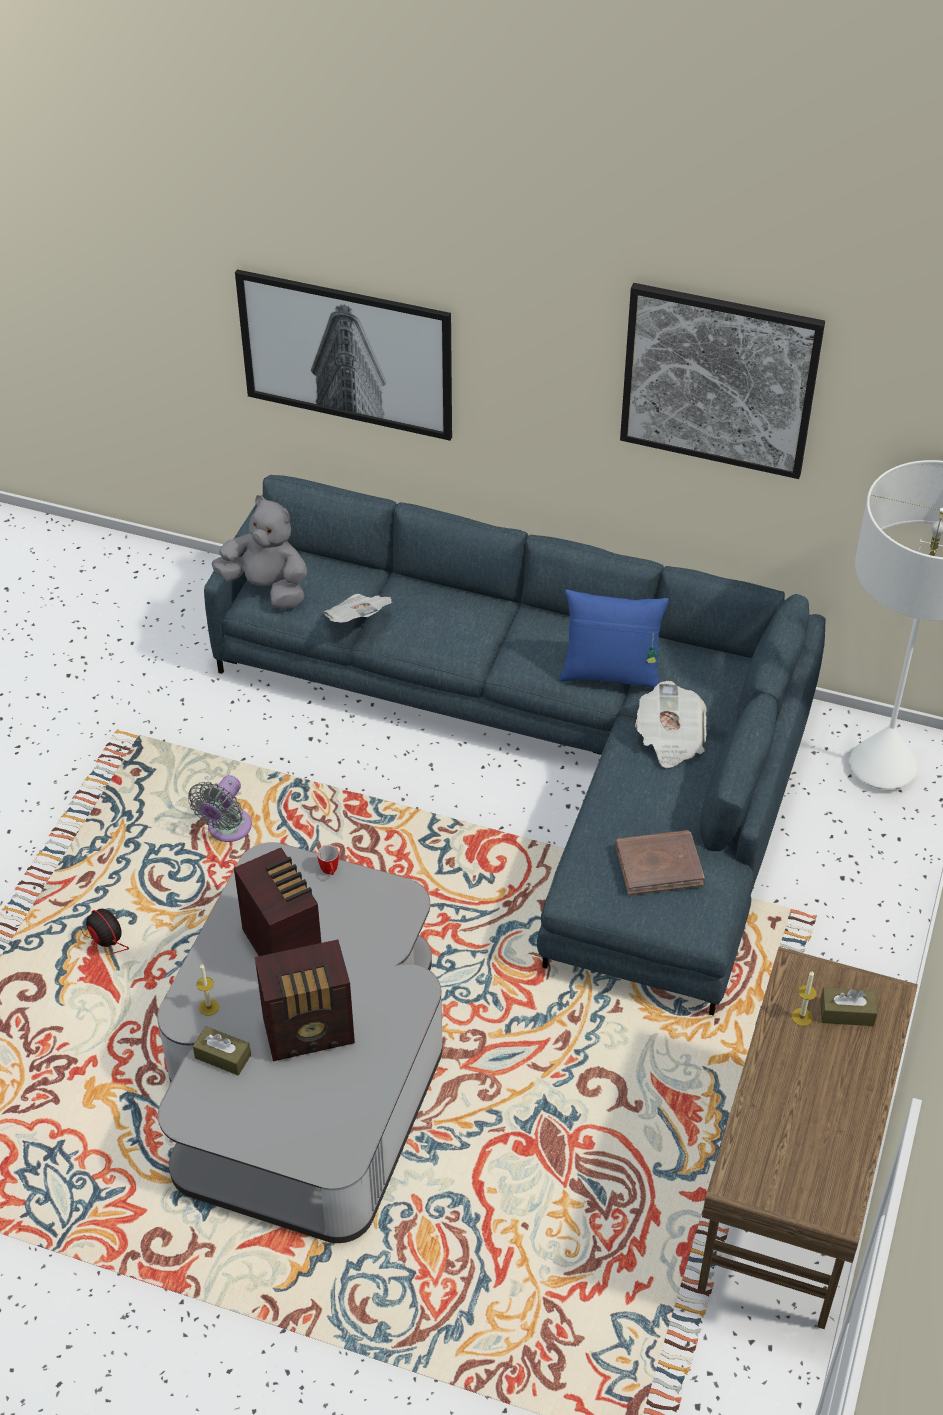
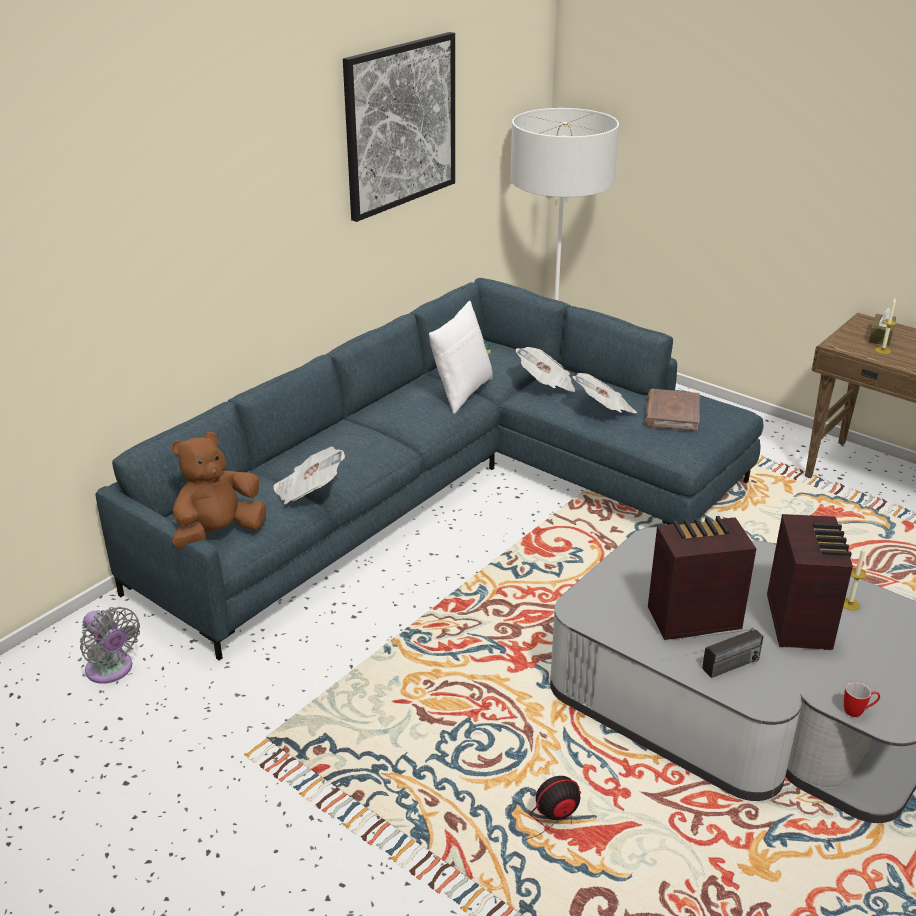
camera: 70 degrees left, 15 degrees down
(209, 1007) = (757, 681): candle -> candle (850, 604)
(214, 976) = (718, 670): none -> radio
(223, 1056) = (822, 682): brown tissue box -> none
(227, 829) = (439, 696): grey fan -> grey fan (111, 670)
(267, 588) = (218, 534): grey plush toy -> brown plush toy
(330, 872) = (609, 574): mug -> mug (858, 711)
(346, 354) = (140, 275): picture -> none
(610, 675) = (462, 393): blue pillow -> white pillow
(635, 801) = (604, 409): none -> newspaper

